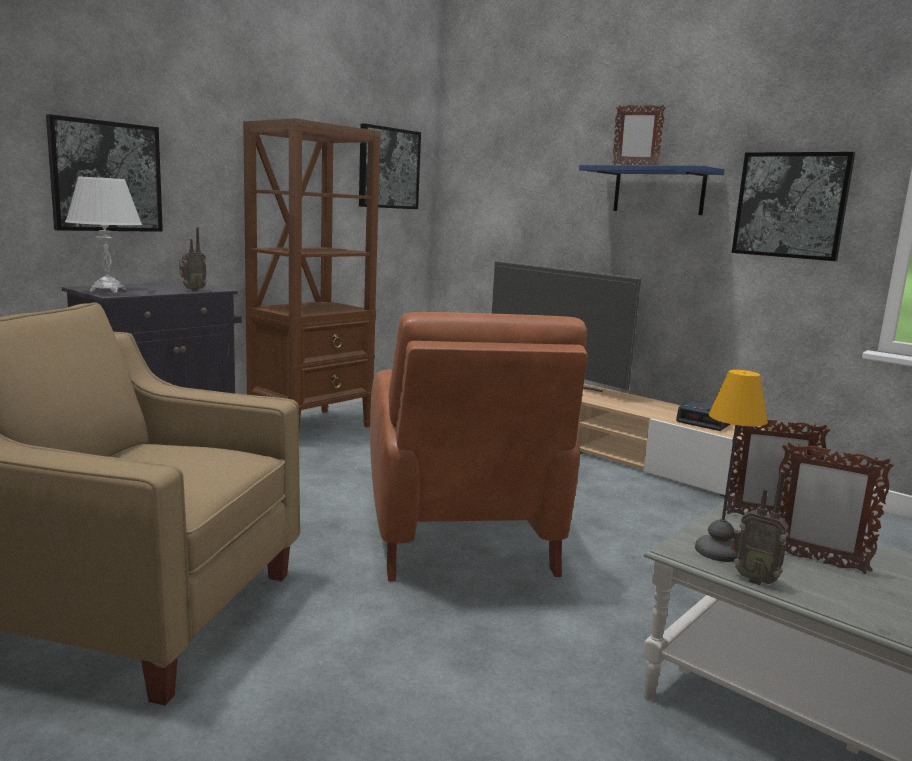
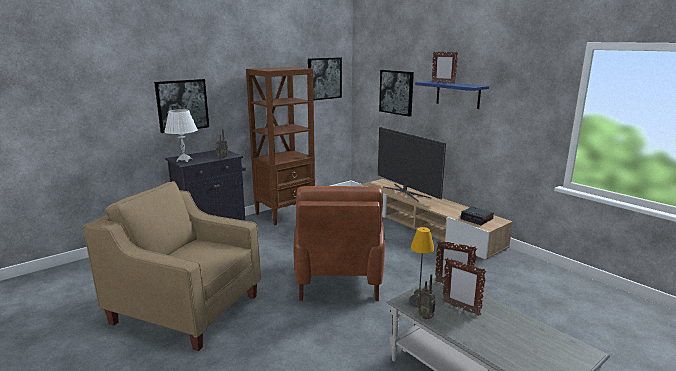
camera: 10 degrees right, 5 degrees up
(791, 205) = (521, 107): picture -> picture (396, 92)

